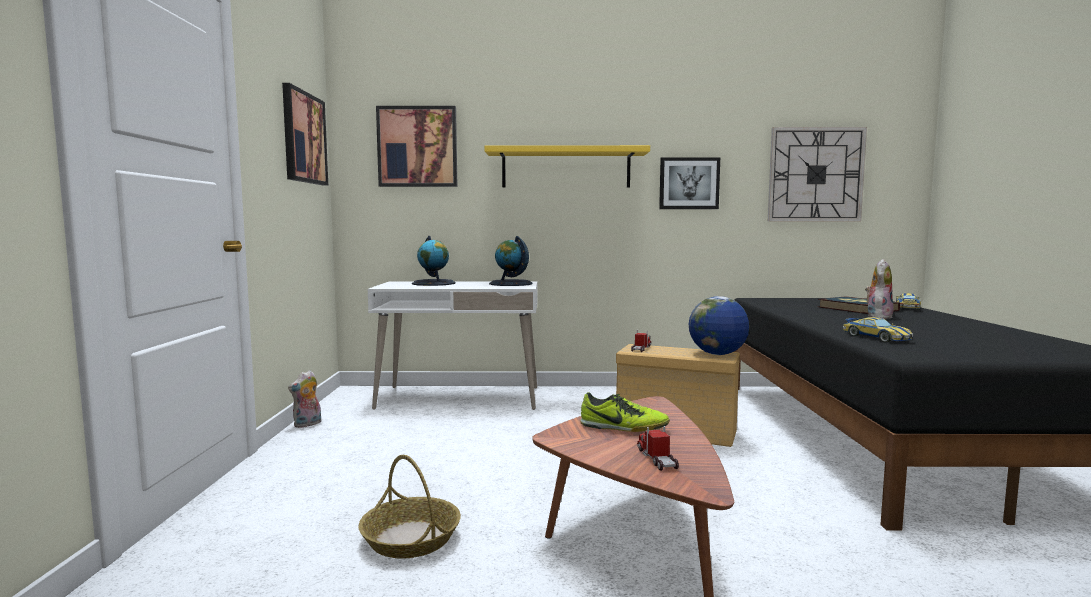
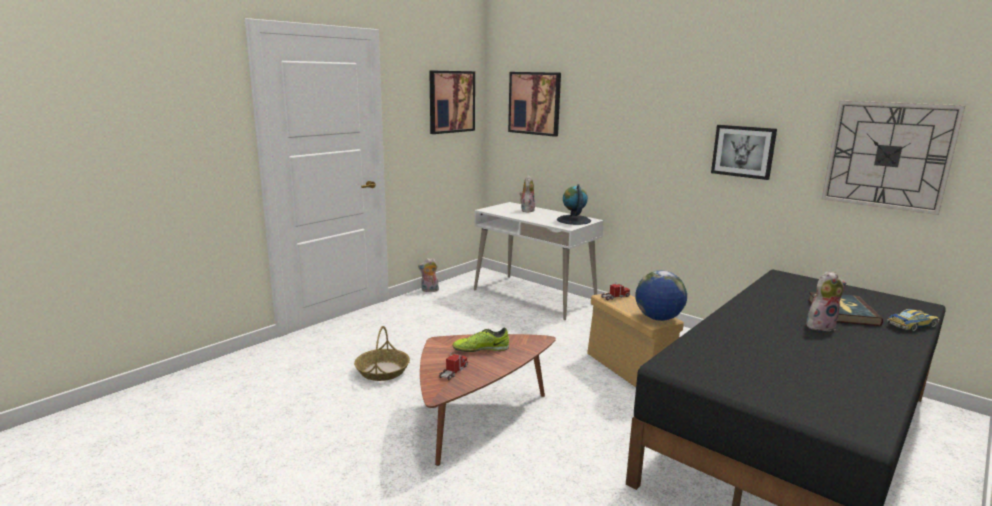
camera: 40 degrees right, 10 degrees up
(434, 283) = (526, 210): globe -> plush toy
(566, 168) = (636, 128): yellow shelf -> none
(623, 428) = (480, 349): shoe -> shoe turned 105 degrees clockwise
(876, 337) = (714, 343): toy car -> none

